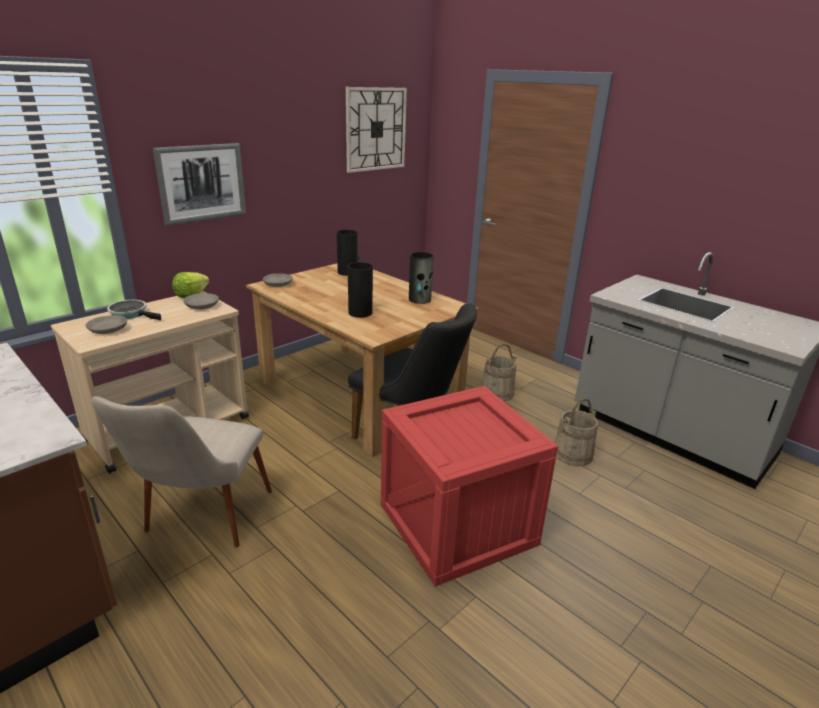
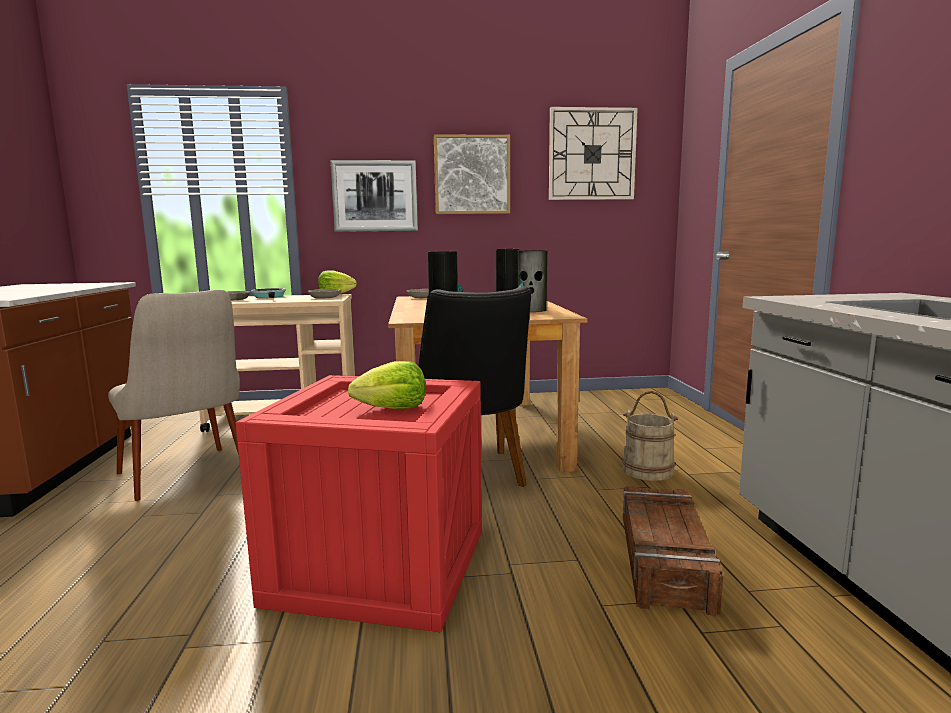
camera: 40 degrees right, 15 degrees down
(200, 525) = (189, 479): beige chair -> beige chair turned 90 degrees counterclockwise
(287, 154) = (472, 175): none -> picture
(481, 429) = (393, 409): none -> lettuce
(572, 454) = (665, 559): beige bucket -> crate

